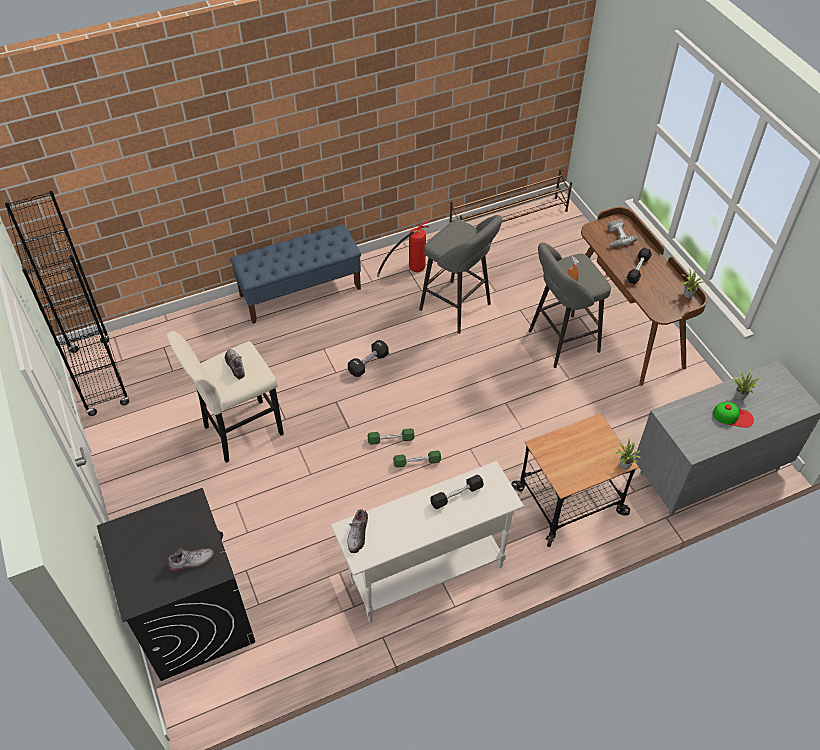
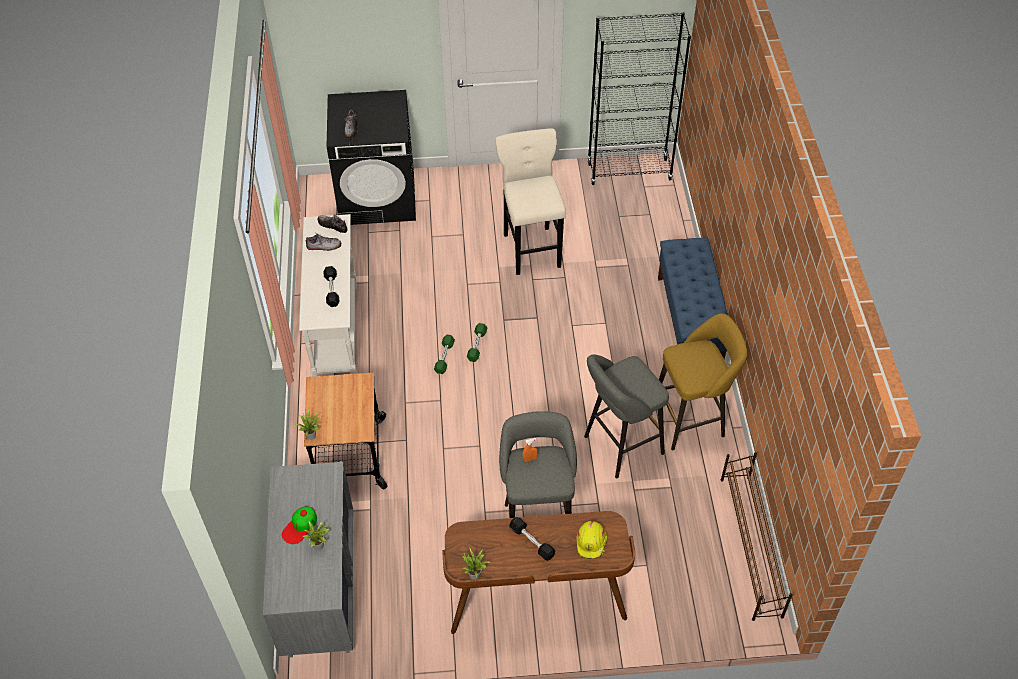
camera: 110 degrees right, 0 degrees up
(235, 365) = (537, 194): shoe -> shoe (324, 246)
(368, 363) = (573, 352): black dumbbell -> none
(409, 271) = (692, 419): fire extinguisher -> yellow stool
(616, 237) = (591, 543): power drill -> yellow hard hat

